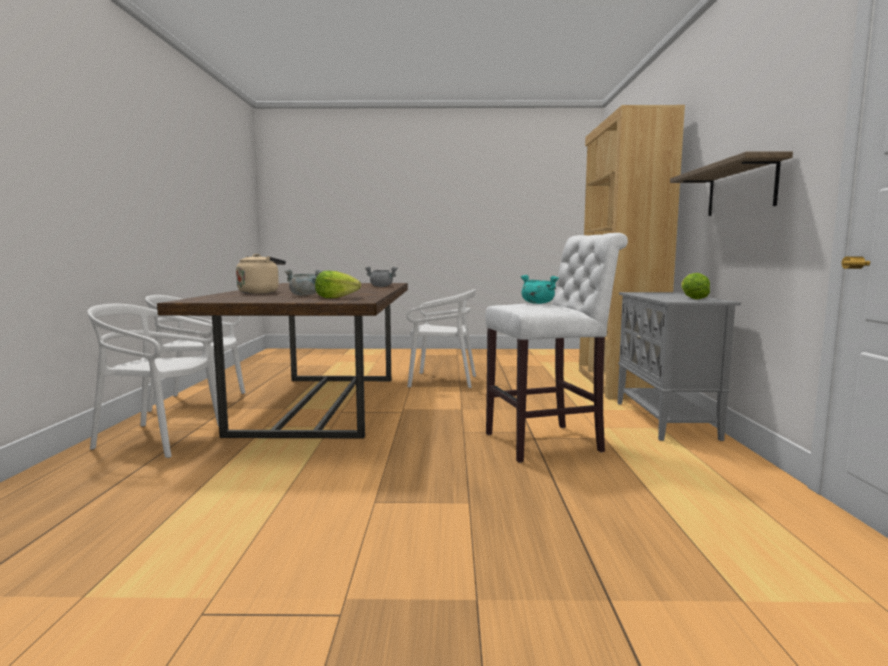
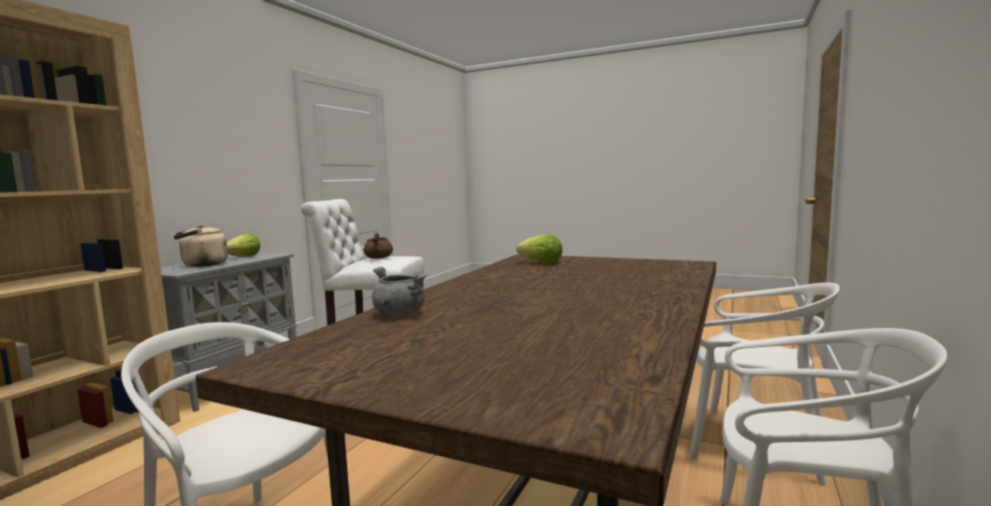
camera: 155 degrees left, 0 degrees up
(260, 292) = (637, 286): beige kettle -> beige kettle (202, 265)
(305, 295) = (571, 272): grey cooking pot -> none
(537, 303) = (379, 258): turquoise cooking pot -> brown cooking pot
(741, 189) = (214, 164): shelf -> none

